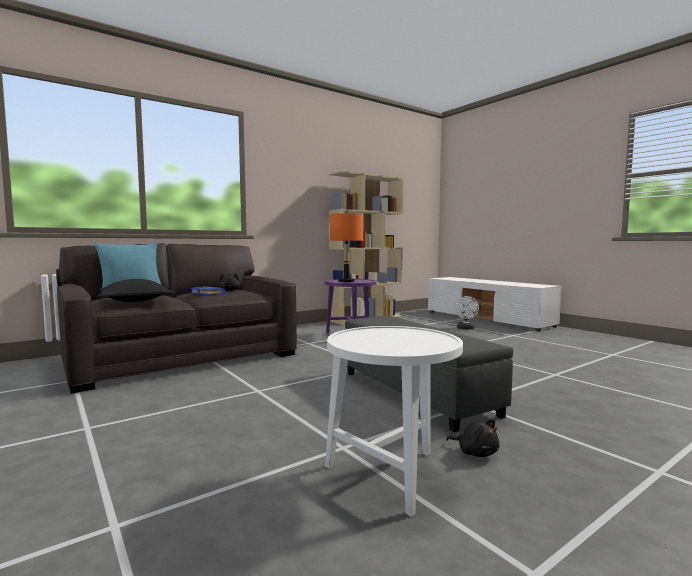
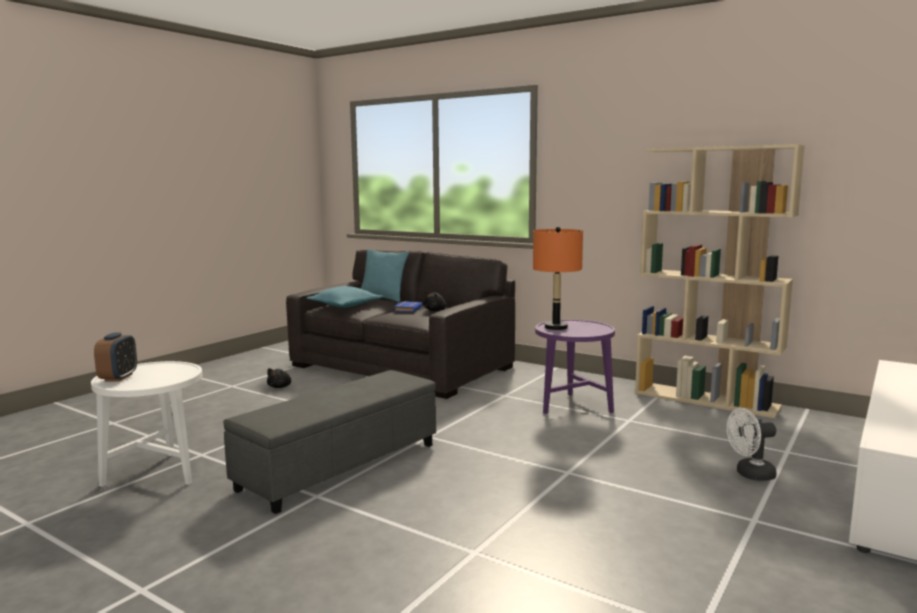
camera: 70 degrees right, 5 degrees up
(135, 301) = (345, 305): black pillow -> turquoise pillow
(401, 346) = (118, 377): none -> alarm clock
(475, 452) = (189, 502): black plush toy -> black plush toy (280, 387)

